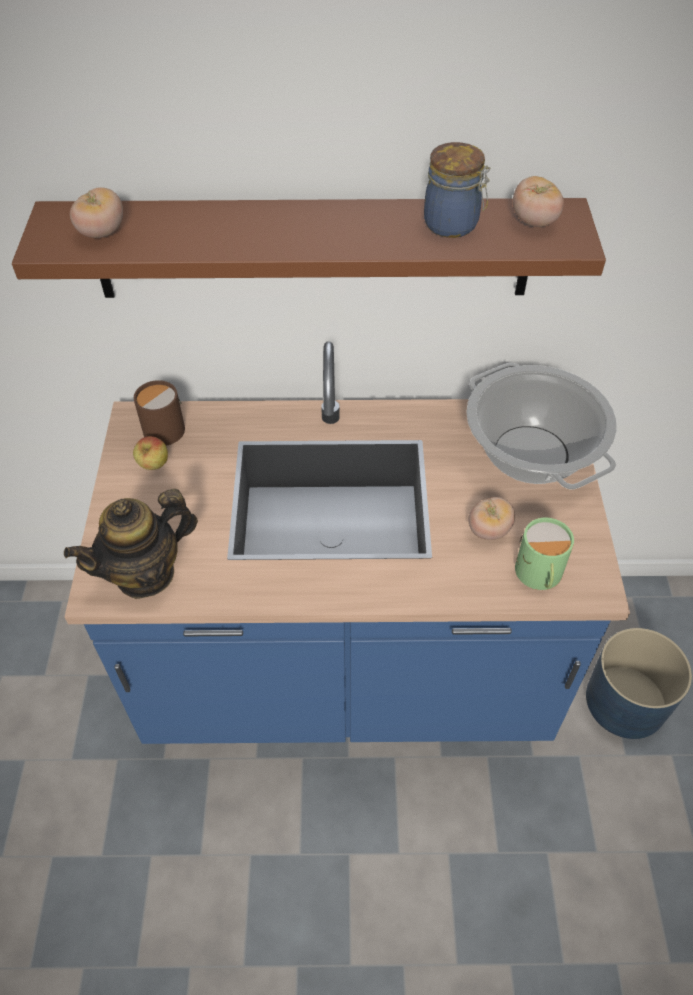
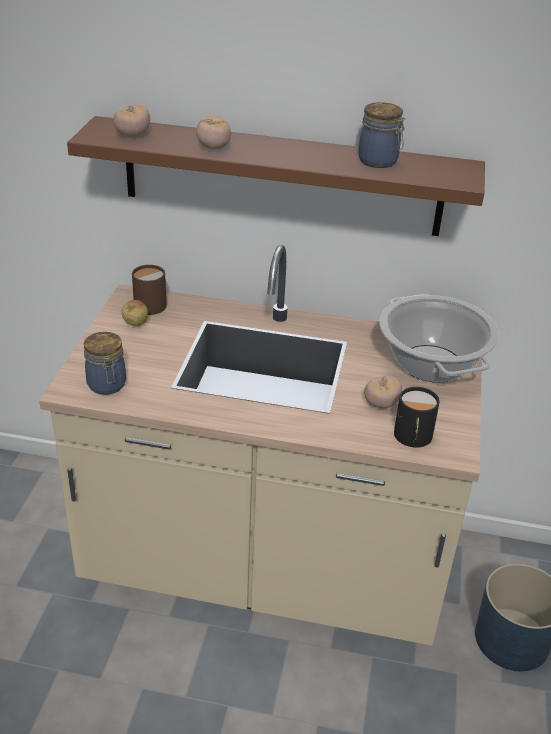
camera: 10 degrees right, 15 degrees down
(145, 573) = (107, 385): teapot -> jar
(347, 672) = (265, 568): blue counter -> beige counter
(534, 221) = (439, 167): tomato -> tomato (213, 147)
(539, 575) = (412, 437): green mug -> black mug

